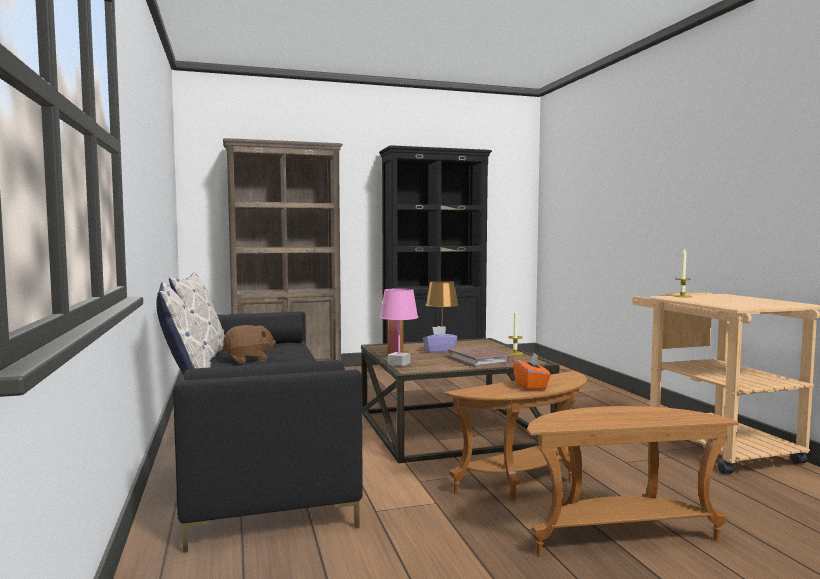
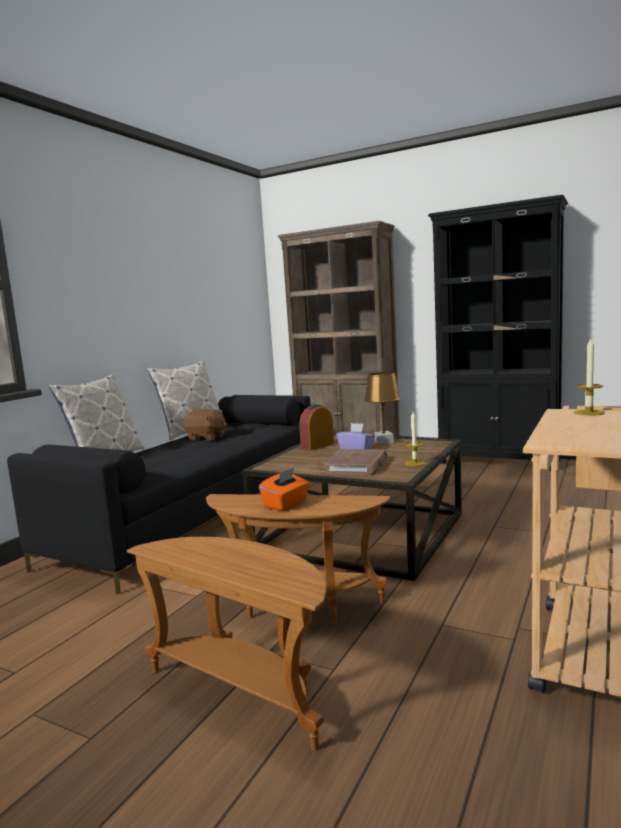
camera: 45 degrees right, 5 degrees up
(398, 364) = (278, 458): pink table lamp -> none

